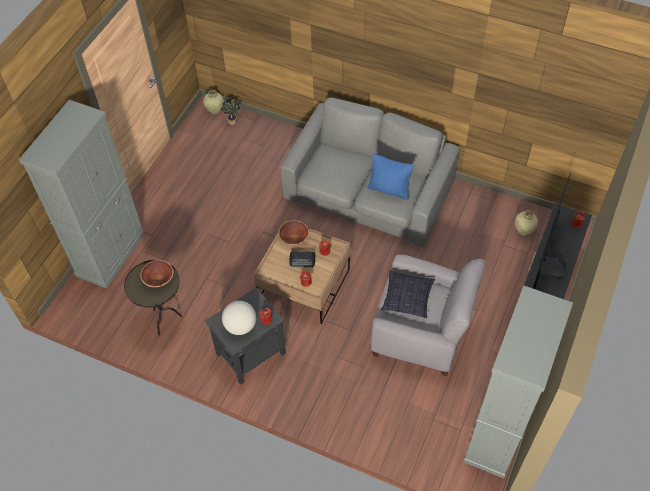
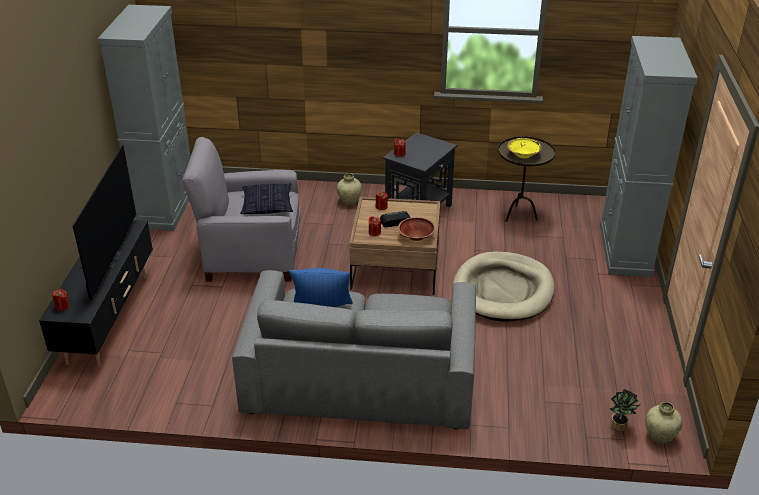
camera: 160 degrees right, 20 degrees down
(158, 278) = (523, 155): brown bowl -> yellow bowl
(234, 238) = (503, 290): none -> beige dog bed
(240, 326) = (421, 146): globe -> none
(523, 230) = (132, 374): beige vase -> beige vase (349, 202)

